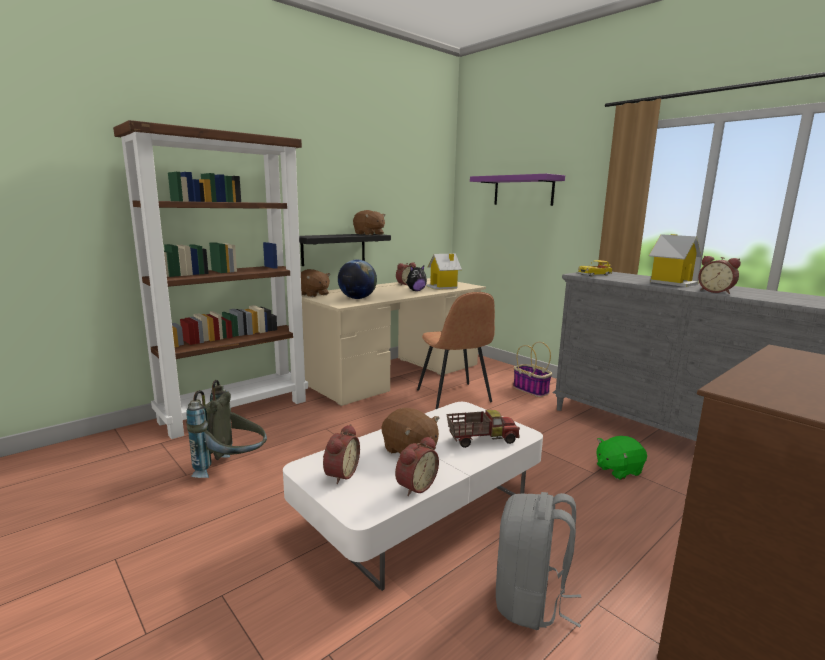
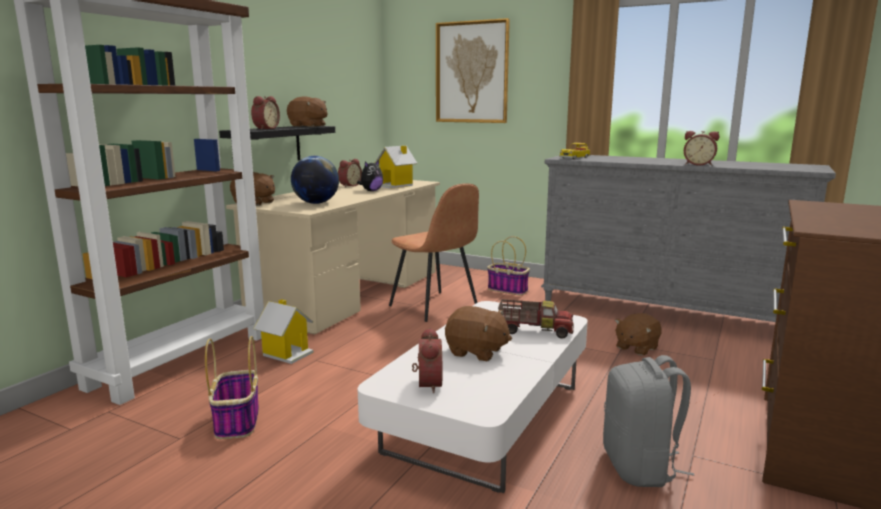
camera: 20 degrees left, 0 degrees up
(233, 469) = (237, 421): grey backpack -> basket
(414, 486) = (512, 380): alarm clock -> alarm clock (265, 129)
(481, 439) = (535, 331): toy truck -> toy truck turned 45 degrees clockwise
(523, 191) = (472, 72): purple shelf -> picture
(618, 470) = (636, 348): green plush toy -> brown plush toy
(672, 283) = (652, 160): toy house -> toy house (286, 353)

